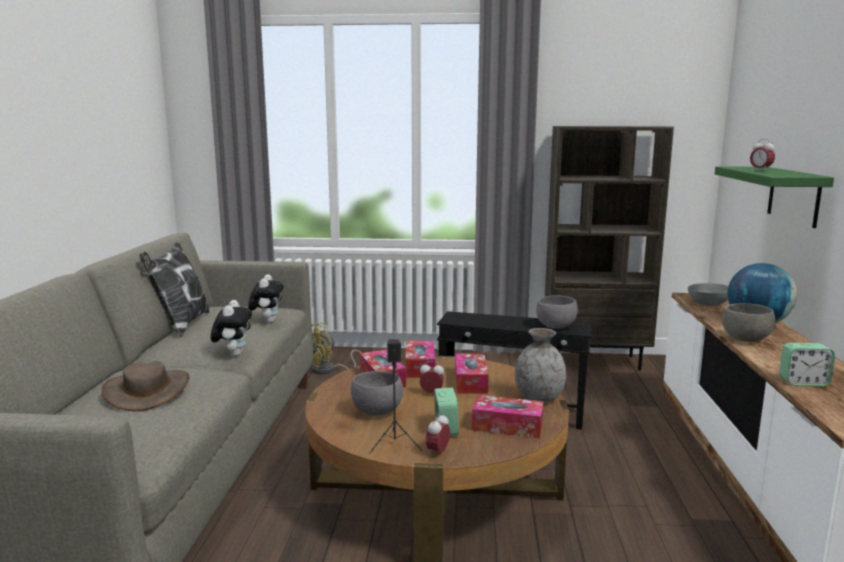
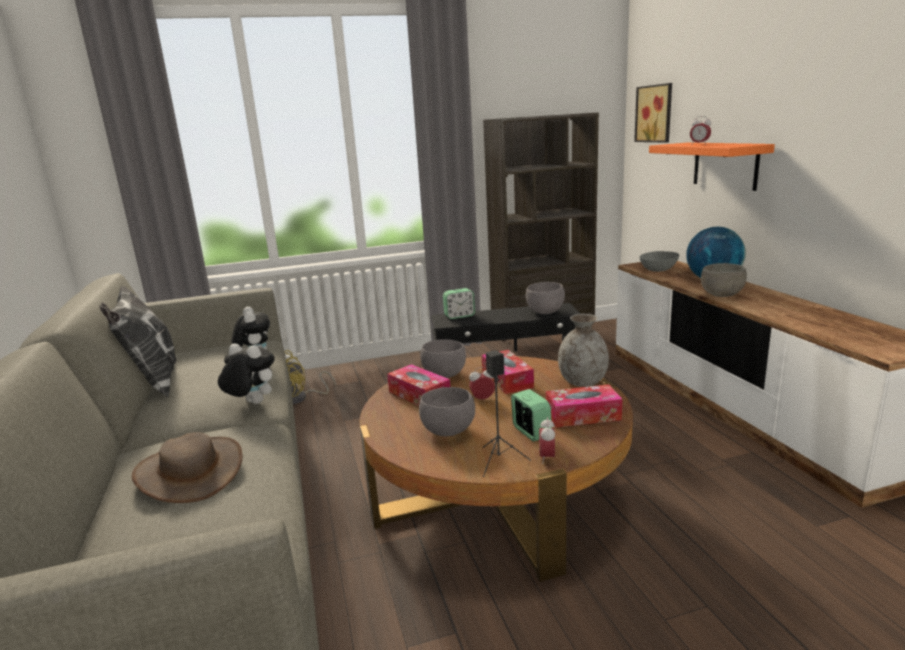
camera: 20 degrees left, 5 degrees up
(234, 354) = (251, 403): plush toy -> plush toy turned 45 degrees counterclockwise
(420, 367) = (445, 375): tissue box -> grey bowl
(745, 132) = (655, 113): none -> picture
(794, 196) = (725, 165): green shelf -> orange shelf
(803, 382) = (804, 322): alarm clock -> alarm clock (459, 316)

